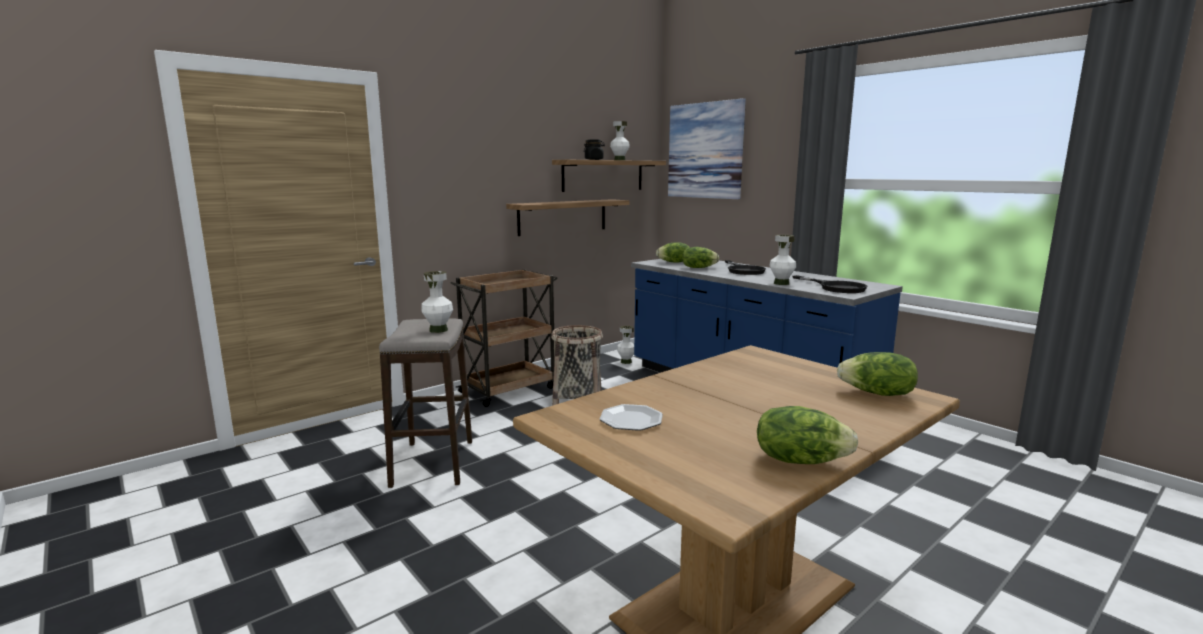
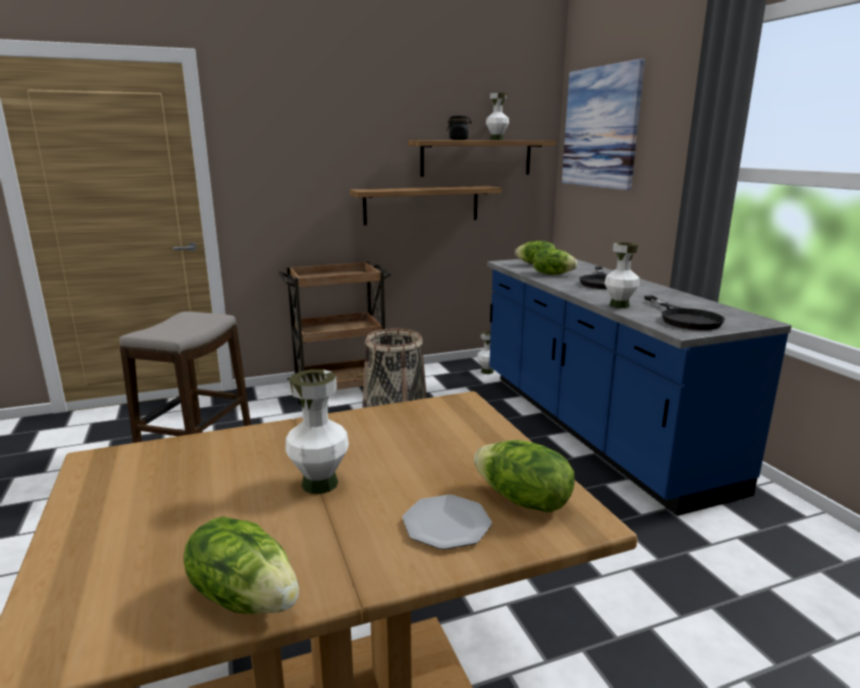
camera: 20 degrees right, 5 degrees up
(438, 330) = (192, 327): white vase -> white vase (319, 483)
(630, 420) = (165, 481): plate -> plate (446, 524)

